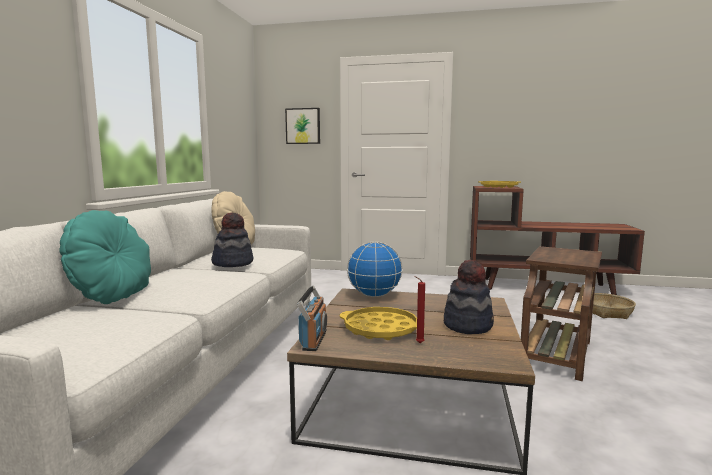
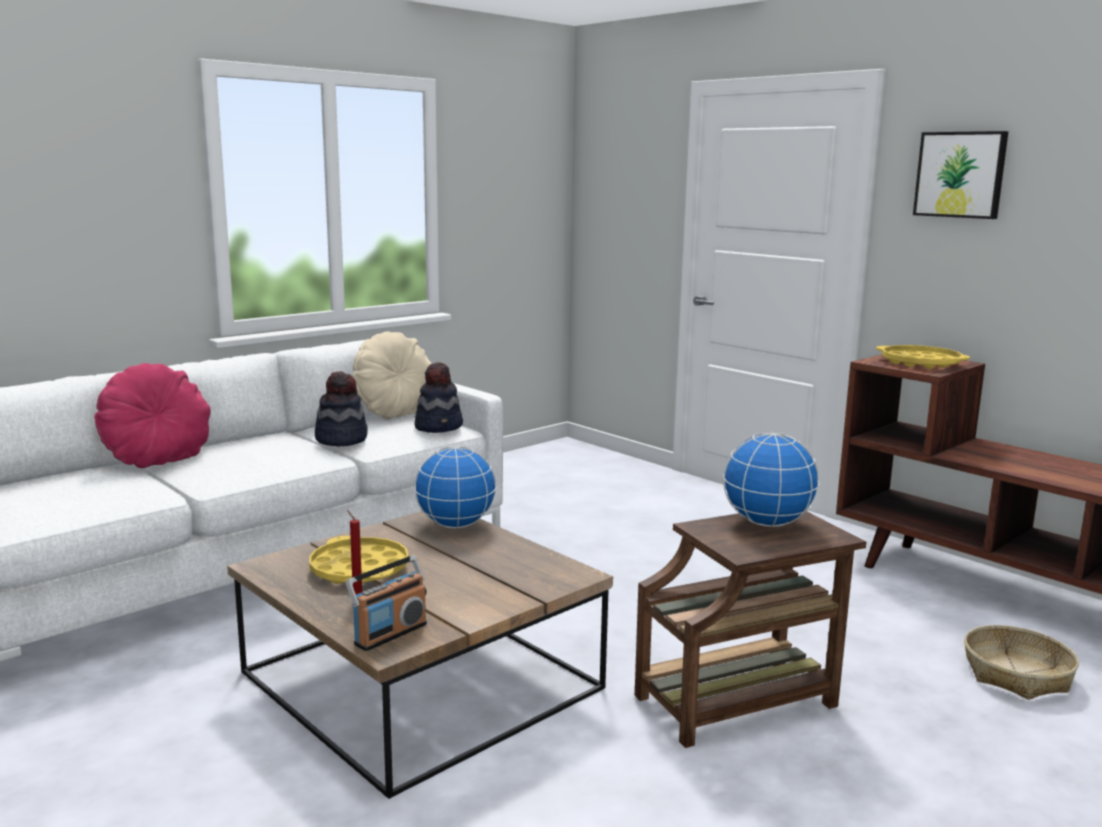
camera: 35 degrees right, 5 degrees up
(112, 298) = (158, 462): turquoise pillow -> pink pillow
(303, 126) = (632, 204): picture -> picture (960, 174)
(313, 340) = (274, 560): radio -> radio (390, 634)
(468, 325) = (460, 596): hat -> hat (439, 427)
(555, 253) = (768, 523): none -> globe

